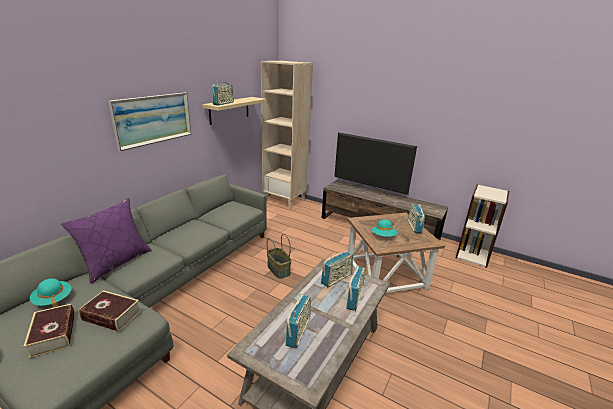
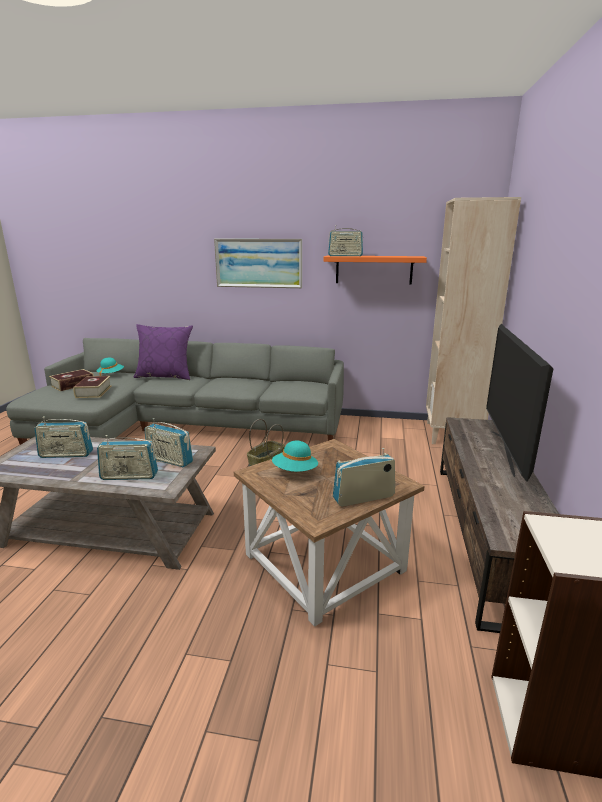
camera: 70 degrees right, 5 degrees down
(229, 110) = (374, 269): beige shelf -> orange shelf

